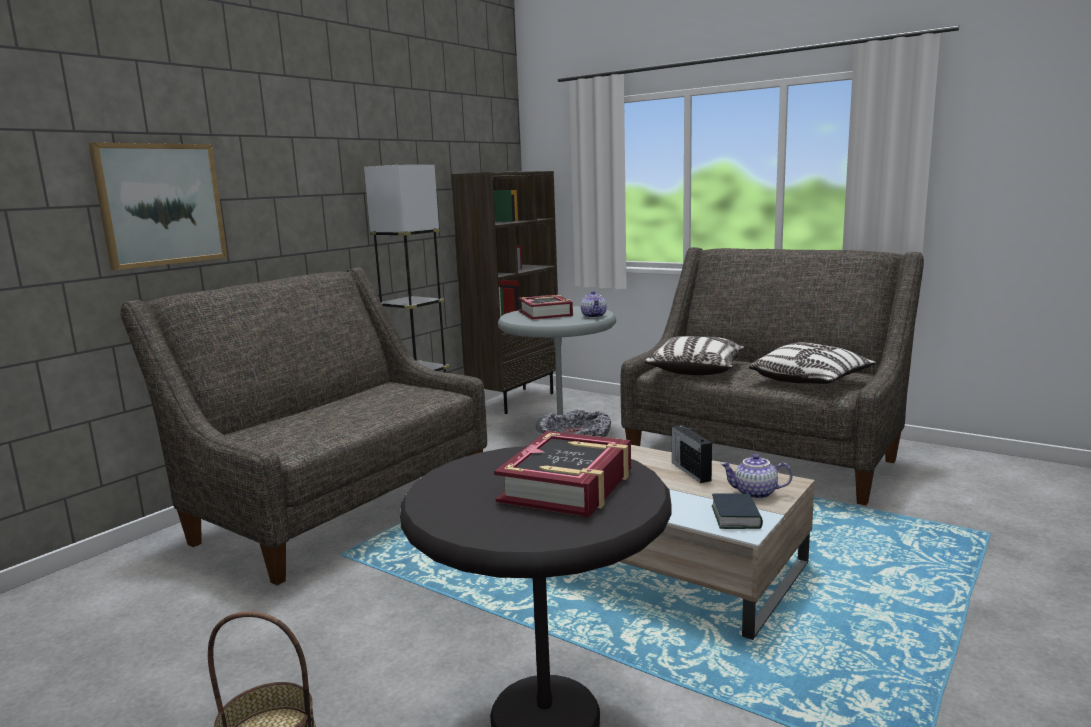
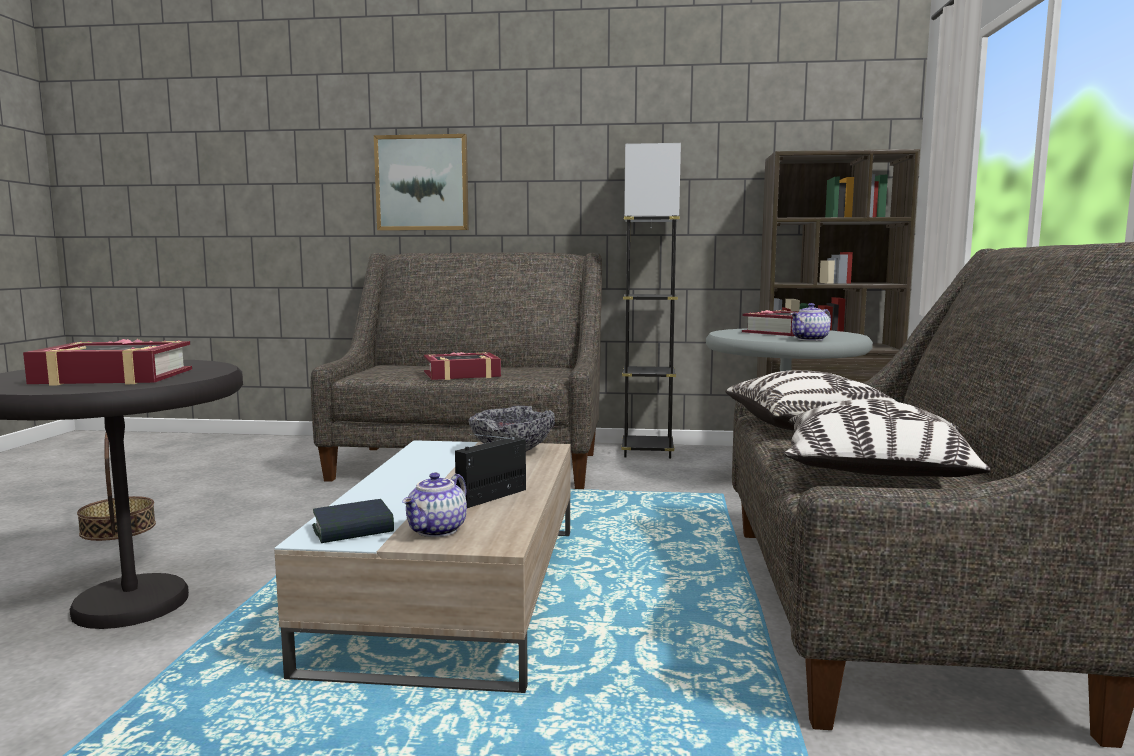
camera: 60 degrees right, 5 degrees down
(364, 414) = (462, 375): none -> book
(755, 494) = (438, 530): teapot -> teapot turned 135 degrees counterclockwise

